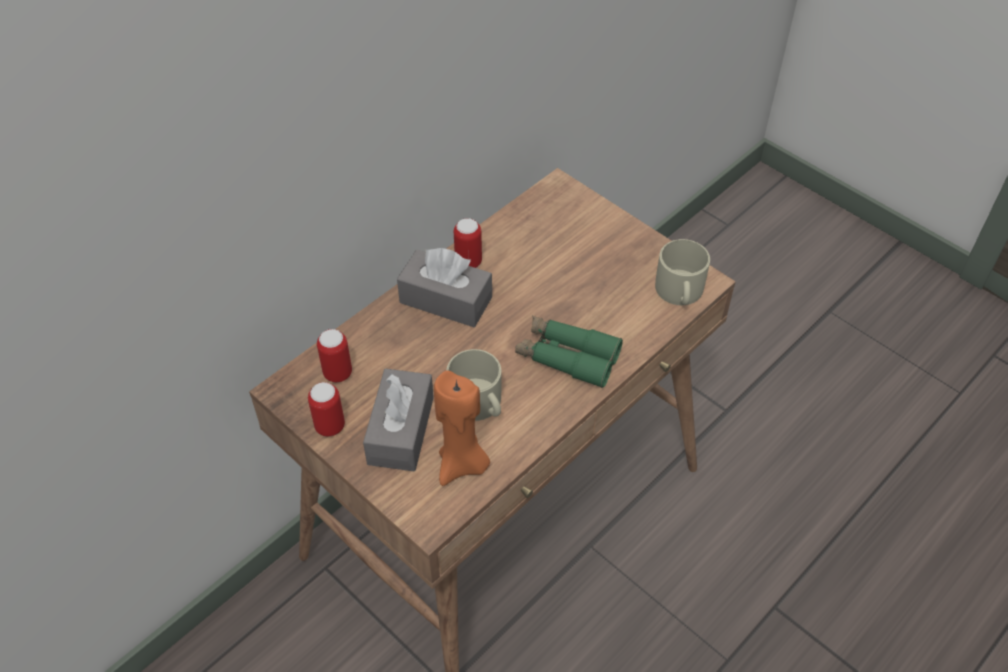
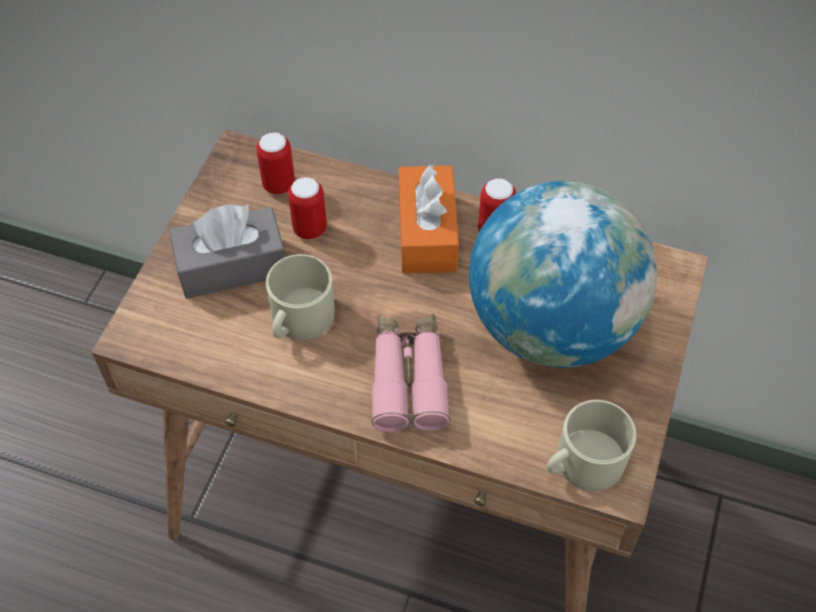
camera: 65 degrees right, 5 degrees up
(330, 426) = (210, 207): can -> can (310, 229)
(446, 300) = (427, 232): grey tissue box -> orange tissue box
(462, 464) = (212, 336): orange candle -> none
(566, 264) = (551, 325): none -> globe
(567, 357) = (408, 378): green binoculars -> pink binoculars

